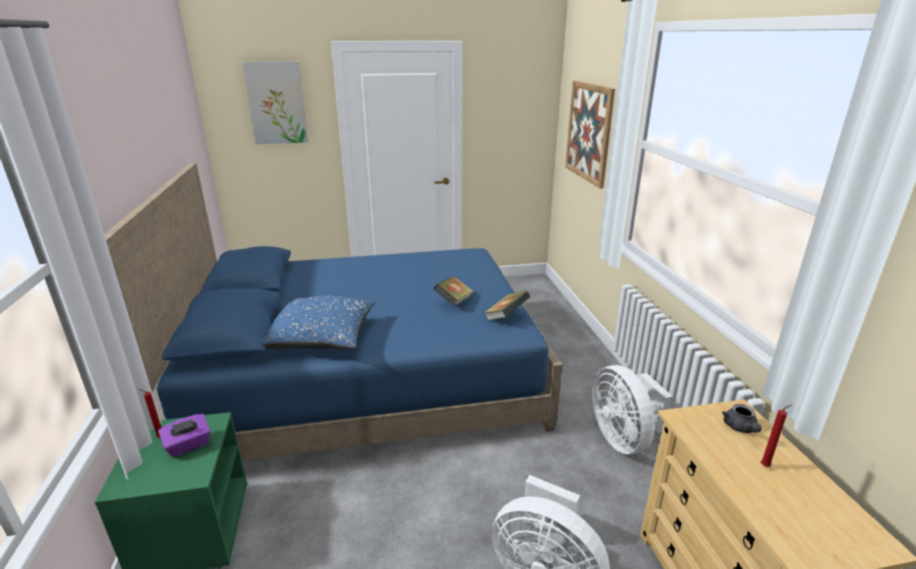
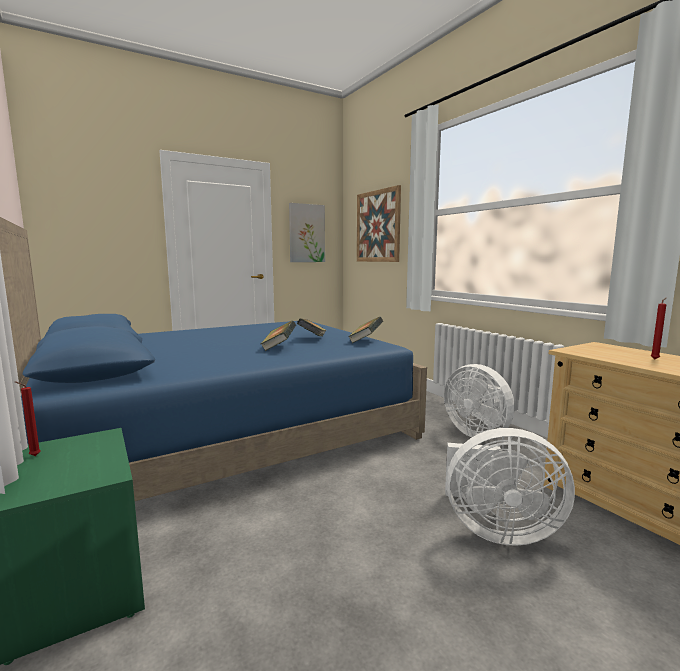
camera: 20 degrees left, 15 degrees down
(188, 445) = (81, 455): purple tissue box -> none
(277, 103) = (104, 198): picture -> picture (306, 233)
(323, 338) = (206, 362): blue pillow -> none
(407, 318) = (279, 347): none -> book
(740, 428) = (613, 350): grey teapot -> none

